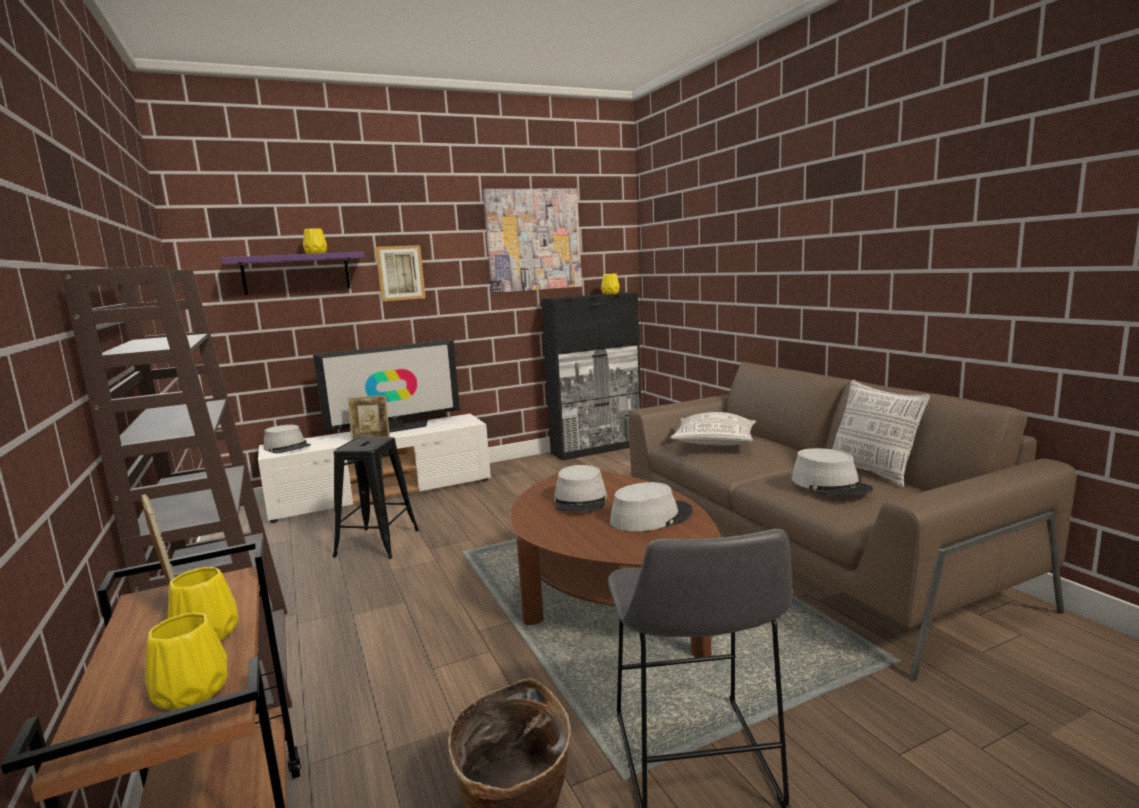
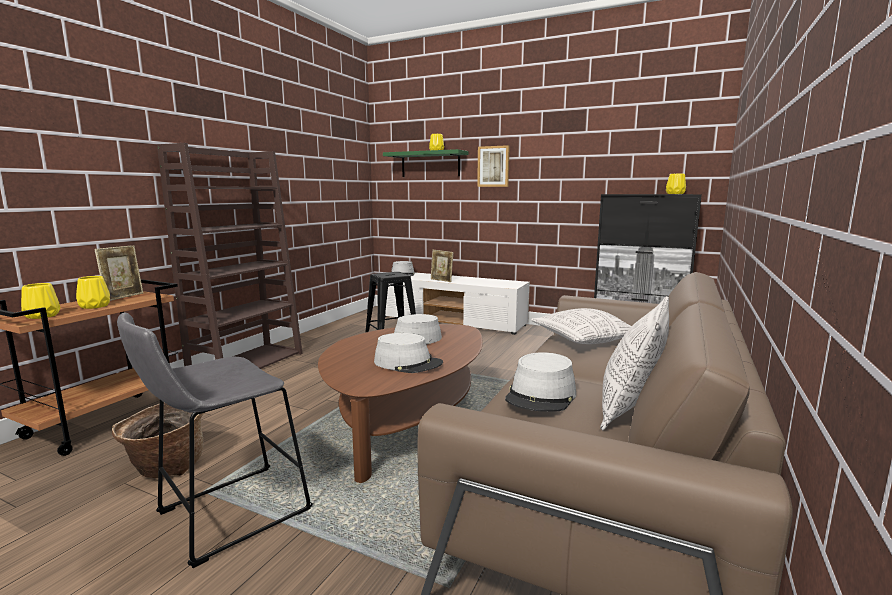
camera: 50 degrees right, 0 degrees up
(296, 273) = (430, 164): purple shelf -> green shelf
(395, 428) = (467, 279): television -> none
(533, 240) = (607, 140): picture -> none

